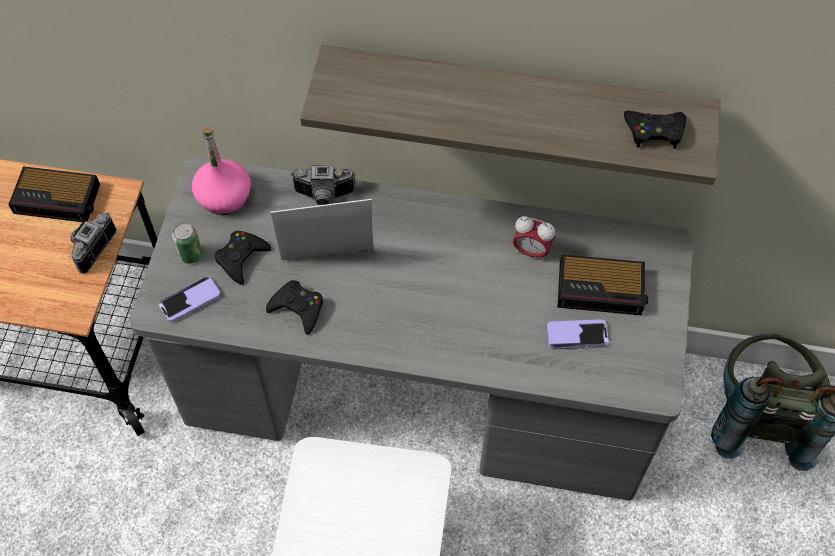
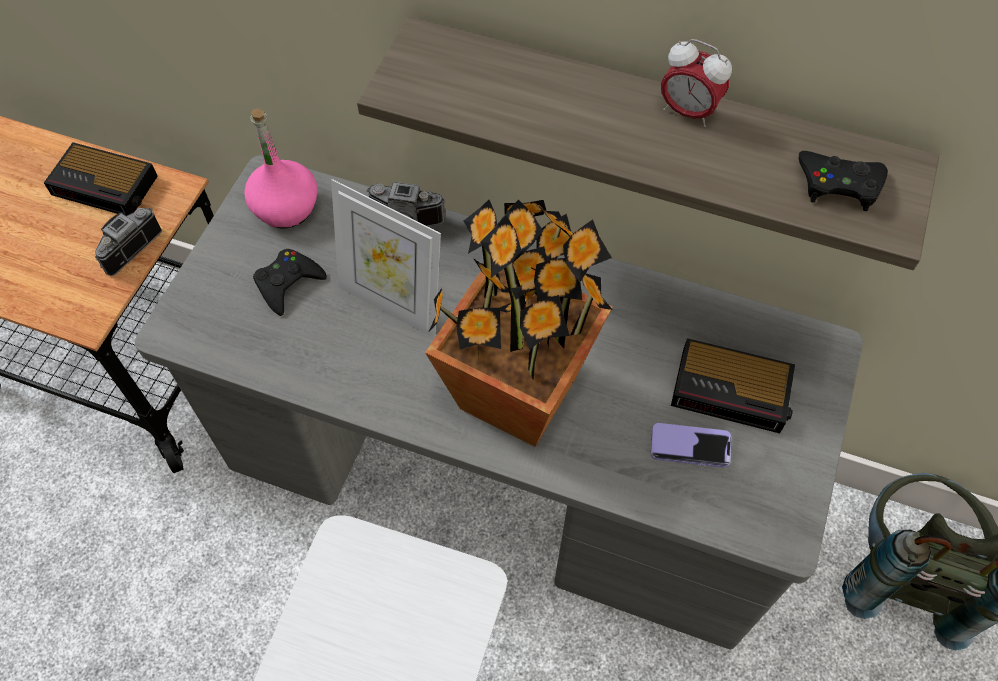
camera: 10 degrees right, 0 degrees up
(189, 300) = (213, 325): phone -> none
(191, 255) = (229, 270): can -> none
(298, 308) = (342, 356): black game controller -> none
(328, 261) = (392, 303): picture frame -> picture frame turned 150 degrees counterclockwise
(440, 315) = (518, 392): none -> potted plant
(531, 251) = (649, 328): alarm clock -> alarm clock (688, 112)

